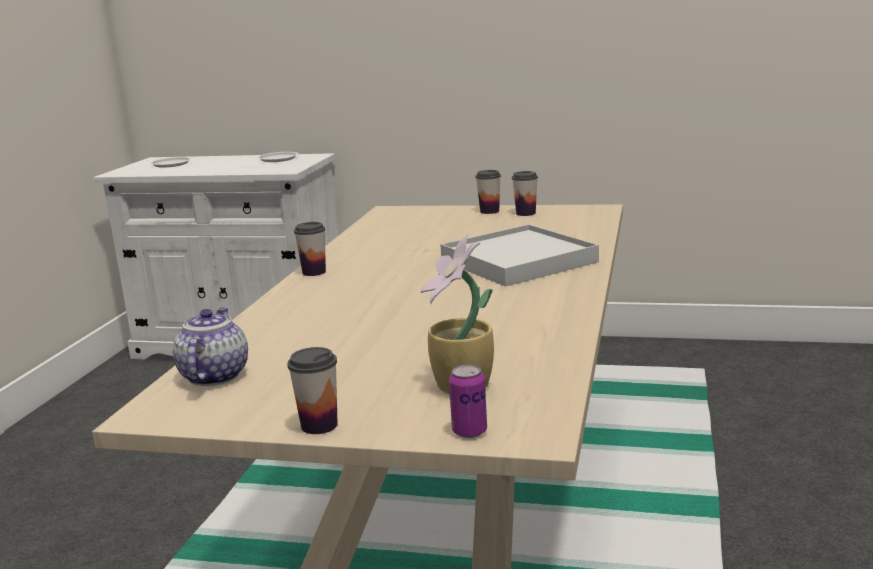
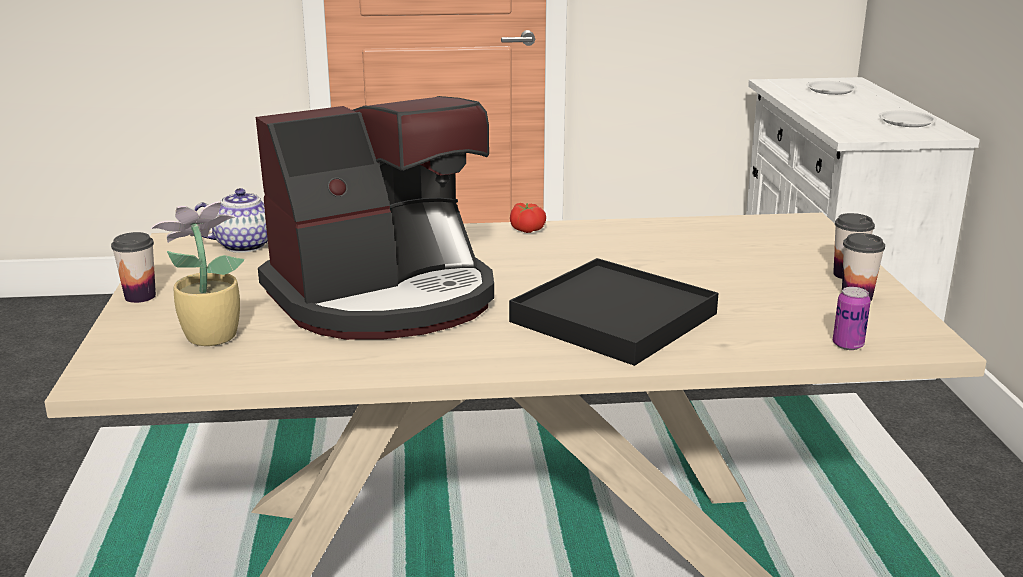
camera: 70 degrees right, 5 degrees up
(314, 272) = (527, 229): cup -> tomato
(424, 321) = (385, 298): none -> coffee machine
(469, 431) = (113, 352): can -> can (848, 345)
(518, 261) = (613, 317): white tray -> black tray

